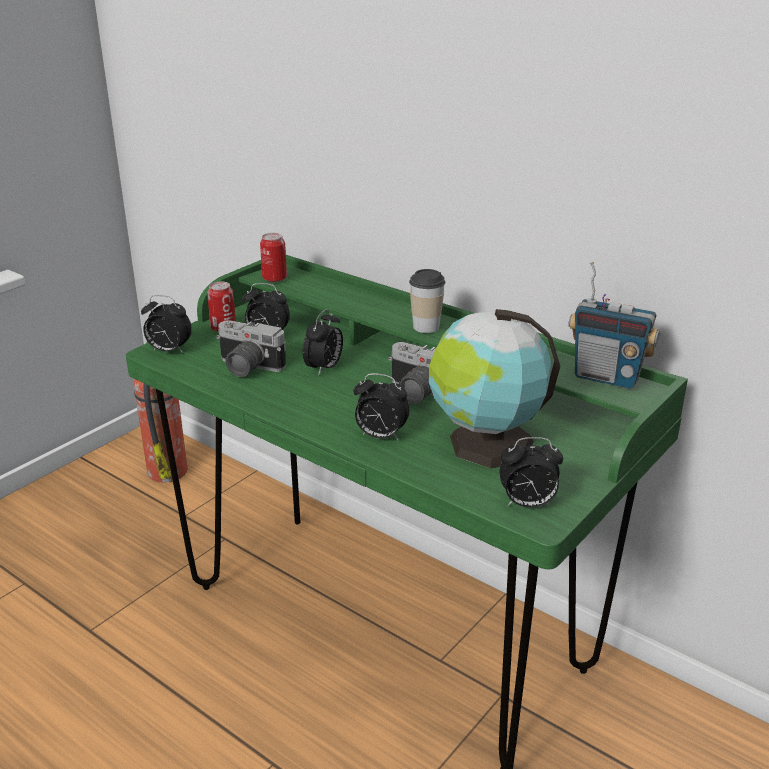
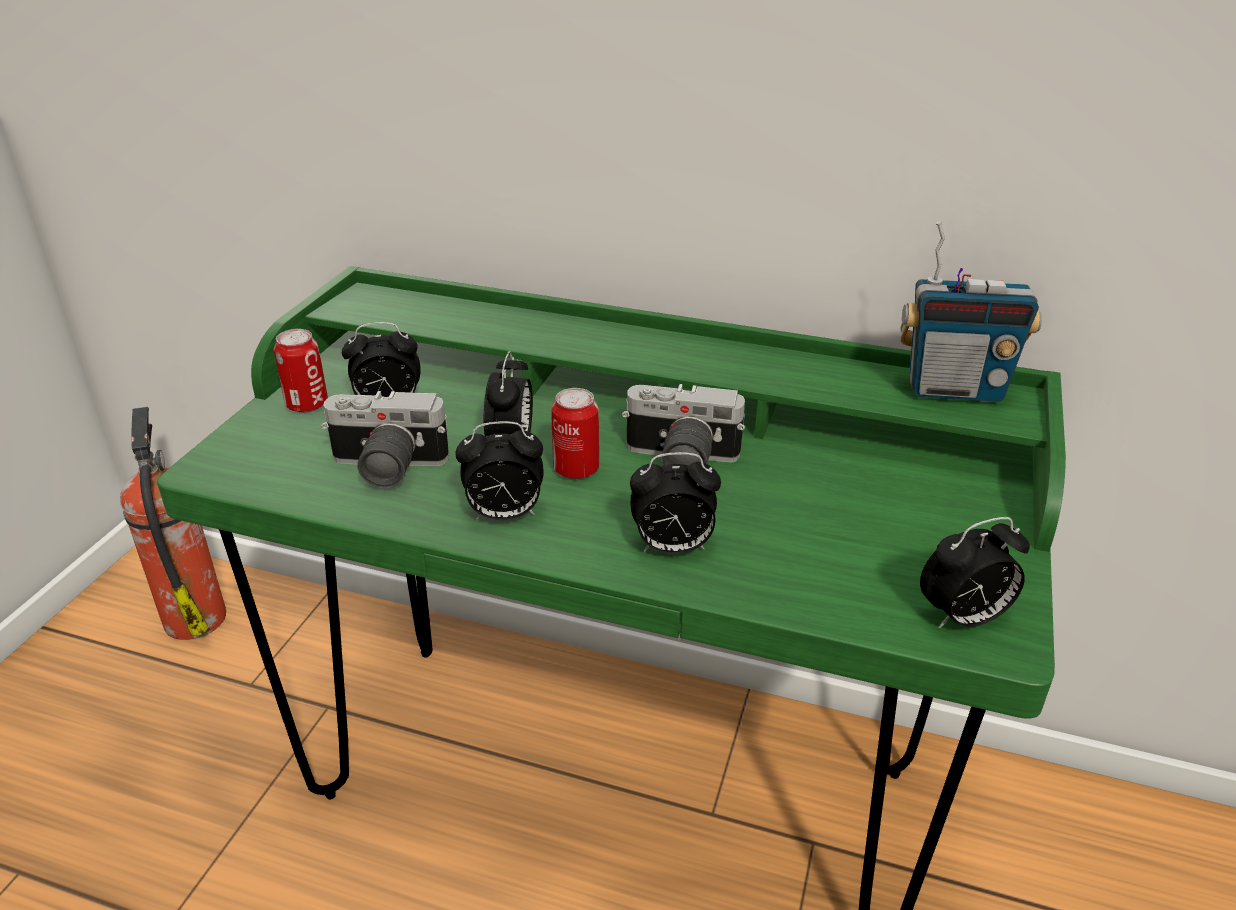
camera: 20 degrees left, 5 degrees up
(168, 351) = (233, 462): alarm clock -> alarm clock (504, 515)
(274, 278) = (366, 310): can -> can (576, 469)
(426, 327) = (650, 353): cup -> none
(486, 444) = (834, 527): globe -> none

